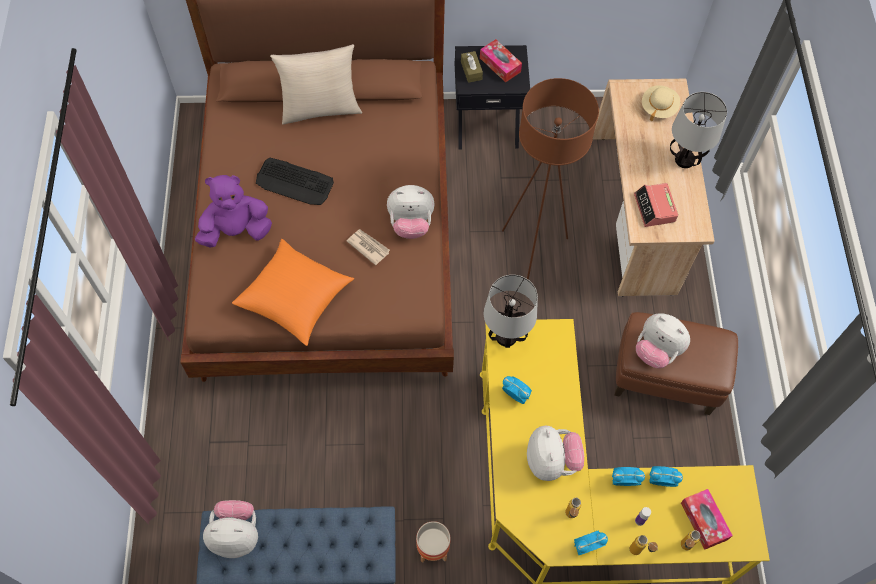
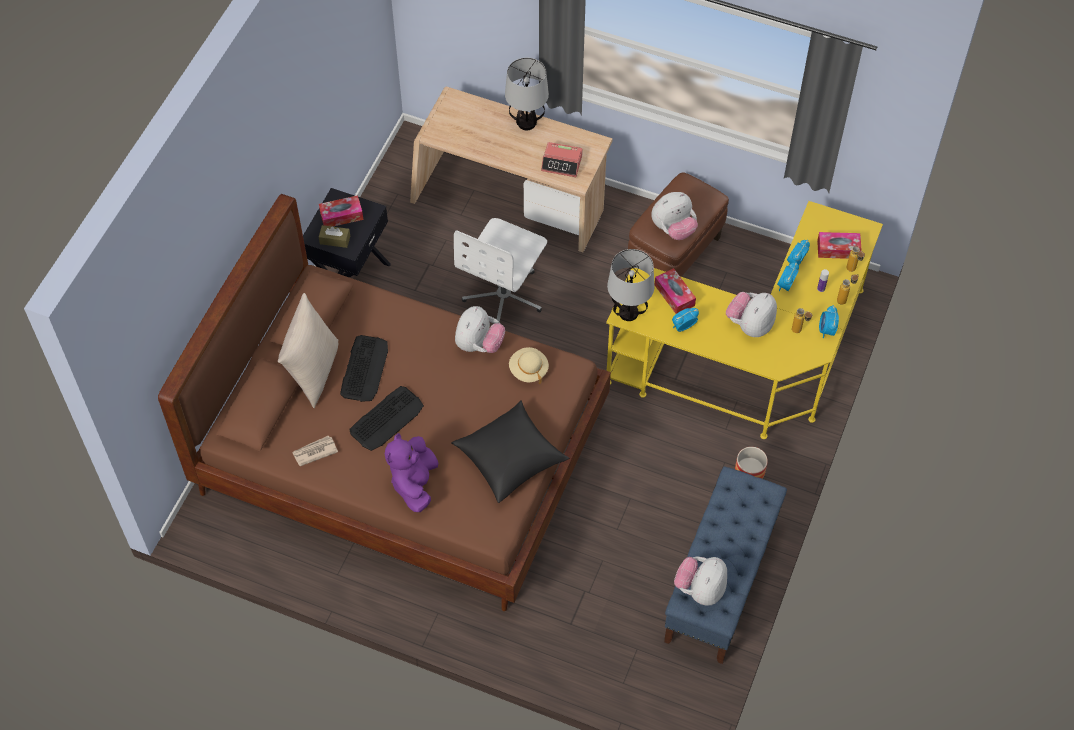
camera: 65 degrees left, 5 degrees down
(295, 298) = (510, 458): orange pillow -> black pillow
(340, 144) = (364, 369): none -> keyboard
(368, 247) = (486, 384): newspaper -> newspaper (314, 452)
(533, 250) = (504, 296): brown floor lamp -> white office chair
(551, 372) = (674, 295): none -> tissue box
(551, 461) = (750, 325): plush toy -> plush toy turned 75 degrees counterclockwise
(658, 107) = (465, 117): beige hat -> beige hat (528, 370)

